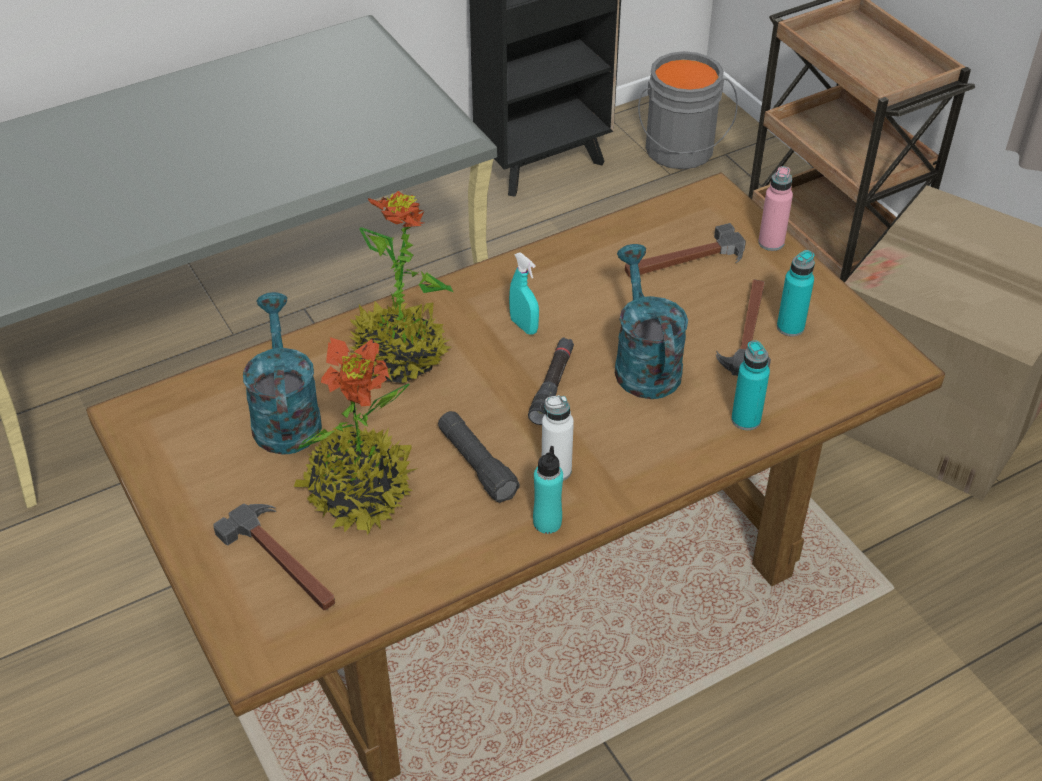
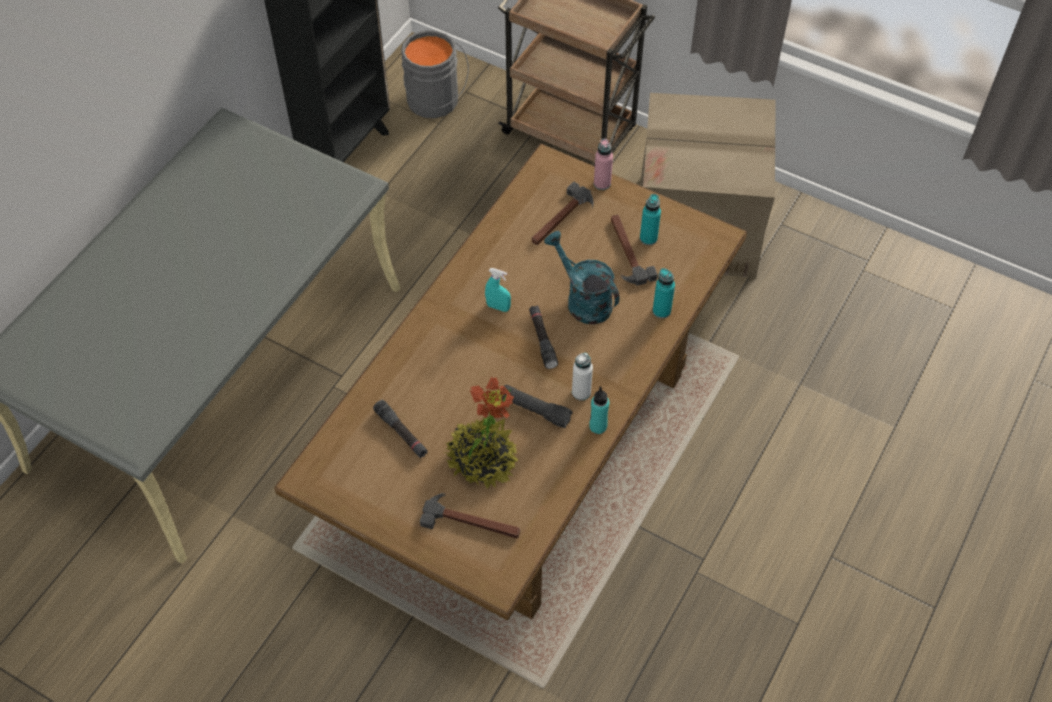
camera: 30 degrees left, 10 degrees up
(285, 415) = (401, 433): turquoise watering can -> black flashlight
(400, 357) = (440, 362): potted plant -> none

